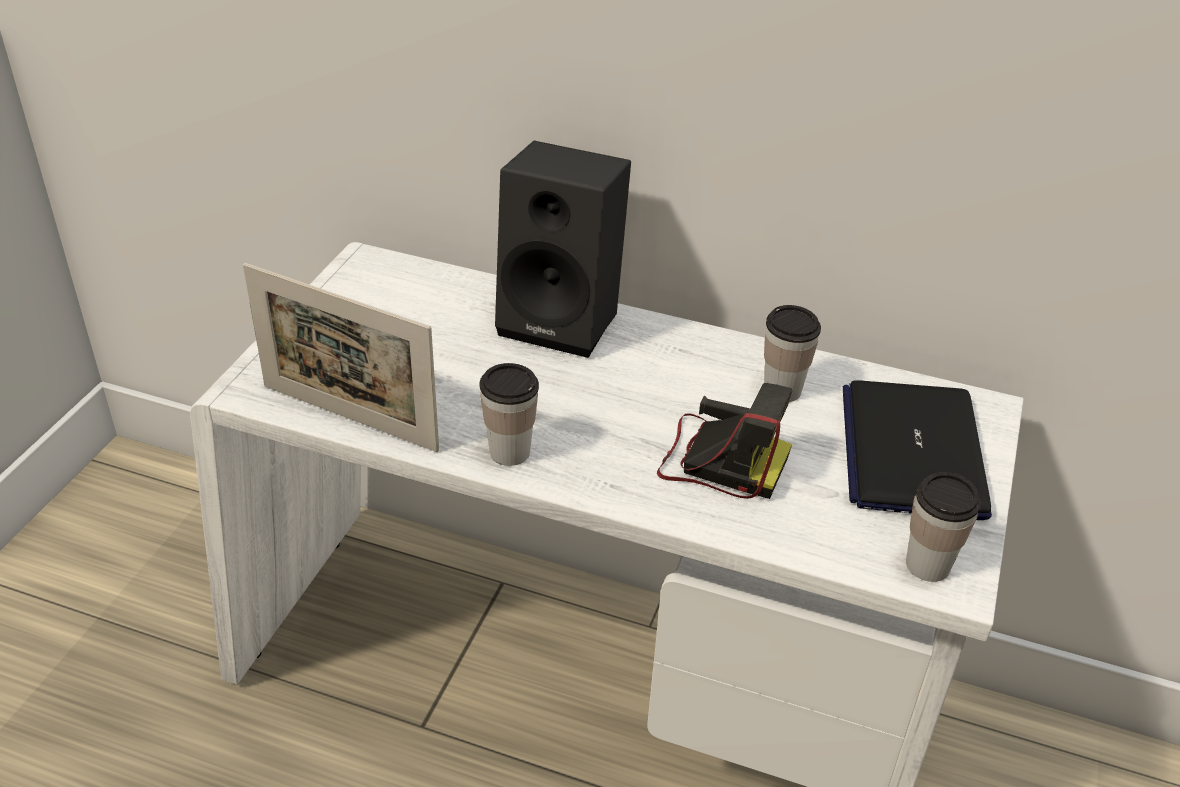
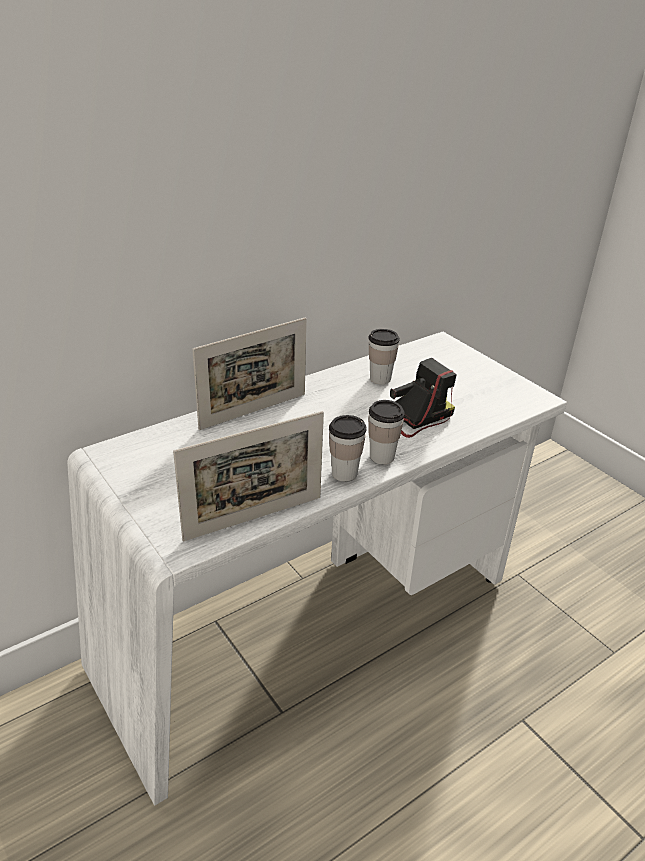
camera: 55 degrees left, 5 degrees down
(564, 320) = (253, 411): black speaker -> picture frame
(912, 451) = (452, 369): laptop -> none
(927, 565) = (524, 399): cup -> cup (382, 457)

